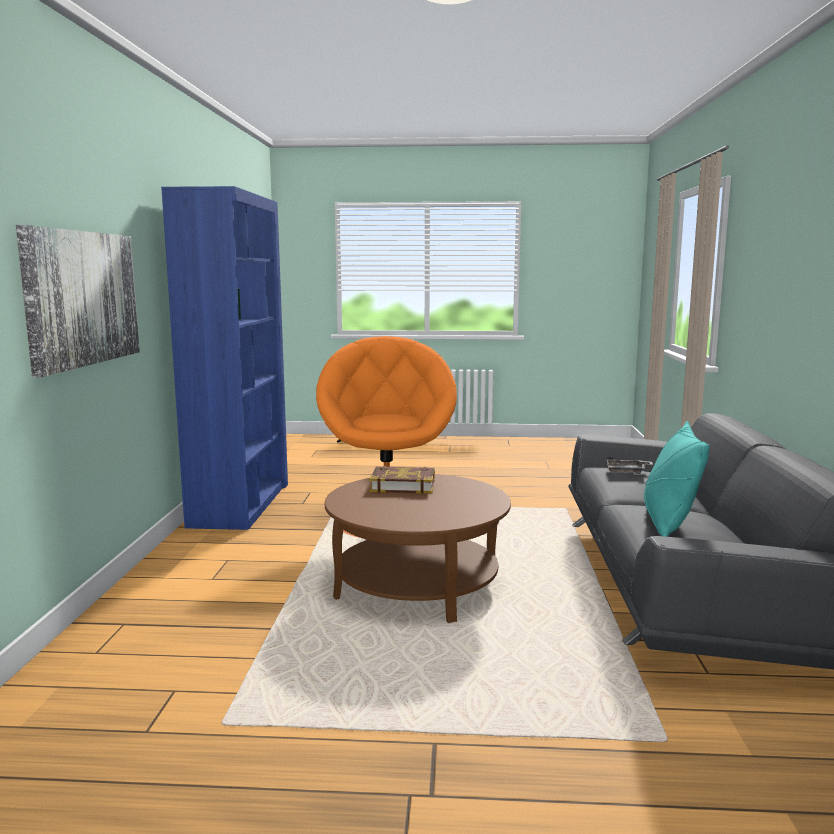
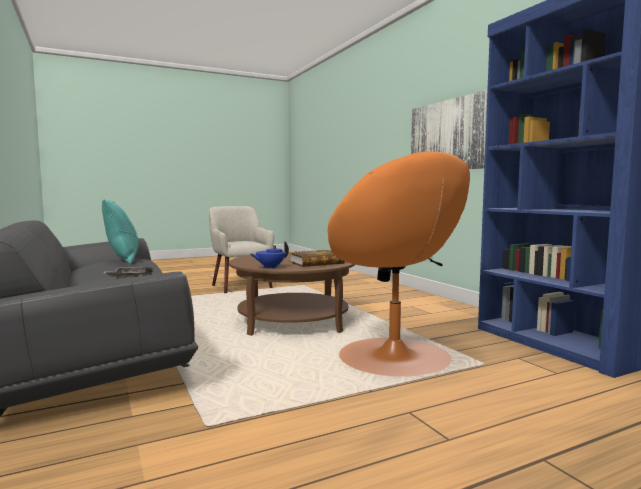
camera: 150 degrees right, 5 degrees down
(384, 774) = (240, 286): none -> beige armchair
(470, 485) = (270, 267): none -> blue teapot

